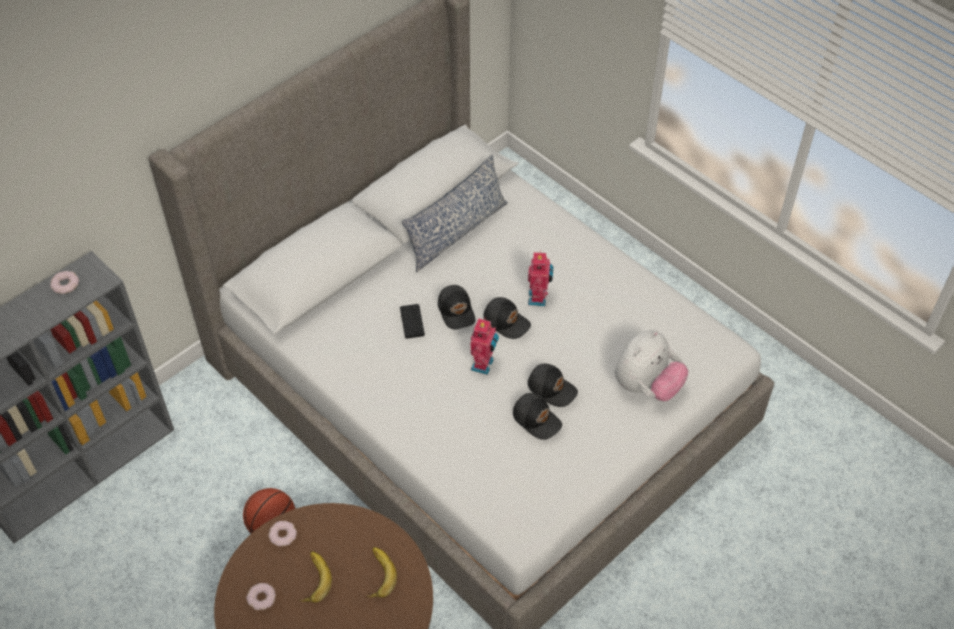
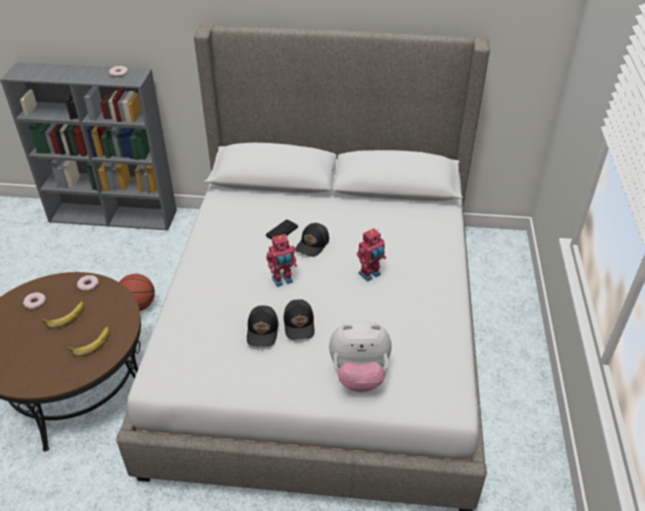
camera: 50 degrees right, 10 degrees down
(456, 232) = (376, 210): pillow -> none
(506, 321) = (331, 270): black cap -> none

